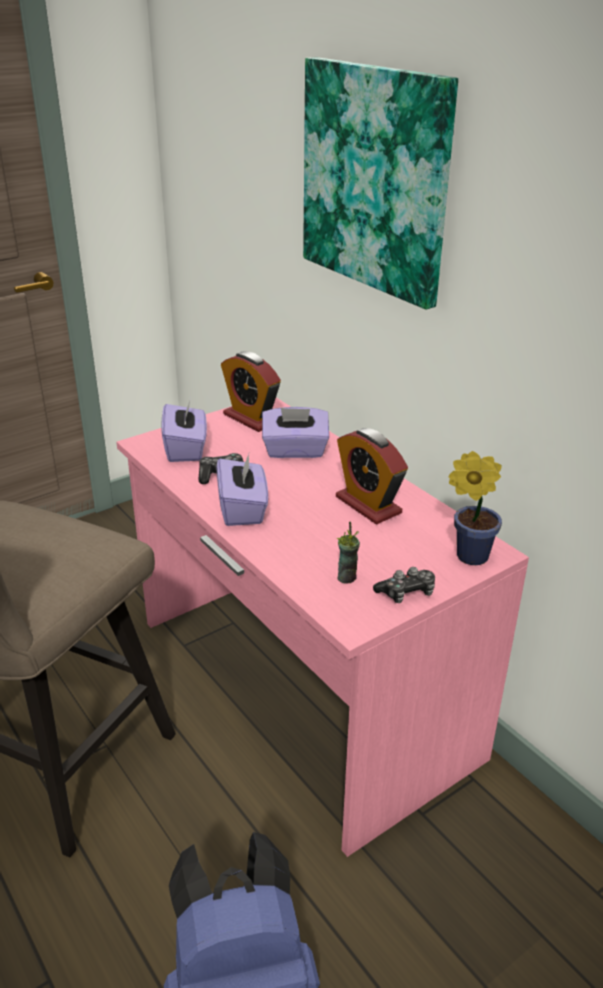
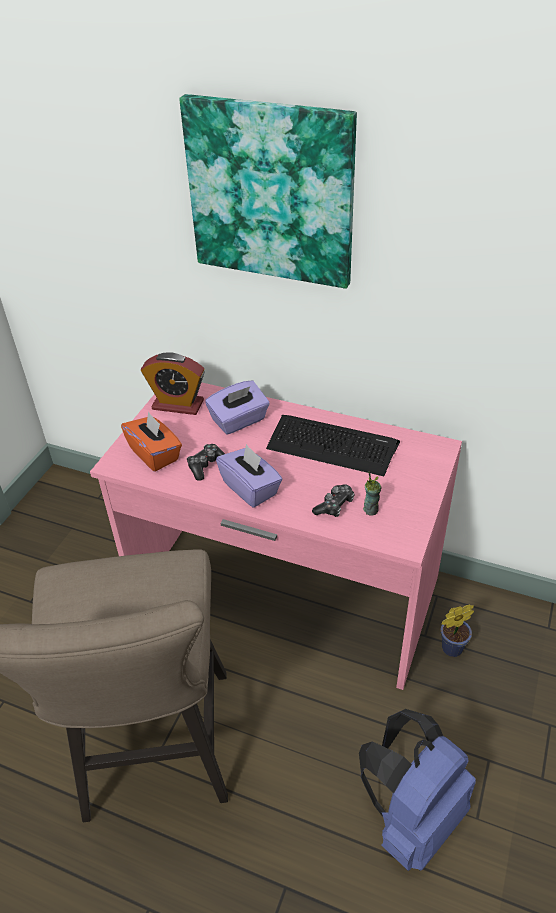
camera: 30 degrees left, 10 degrees up
(186, 449) = (155, 454): purple tissue box -> orange tissue box
(368, 505) = (332, 445): alarm clock -> keyboard
(406, 593) = (417, 503): game controller -> game controller (334, 505)
(467, 555) = (427, 457): potted plant -> potted plant (449, 649)

